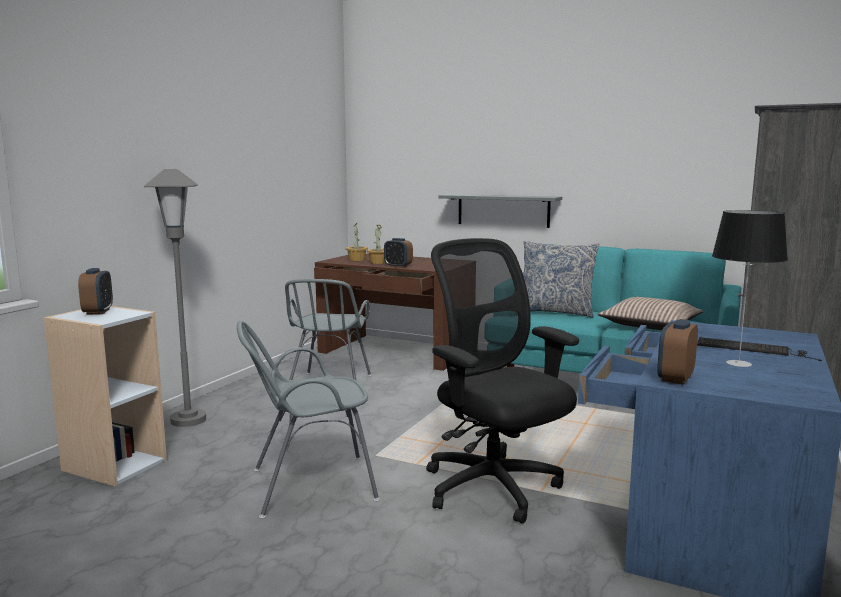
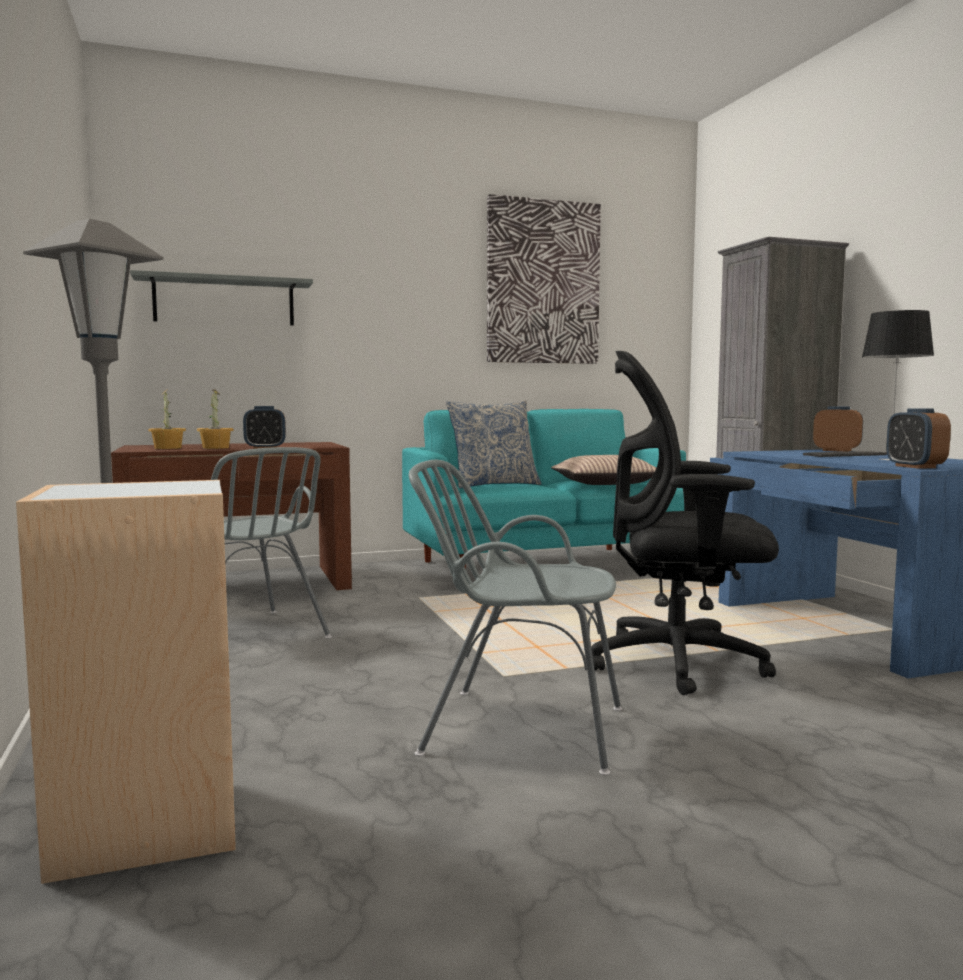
camera: 45 degrees left, 5 degrees down
(98, 312) = (107, 487): alarm clock -> alarm clock (837, 450)
(307, 485) = (515, 728): grey chair -> grey chair turned 75 degrees clockwise
(503, 210) = (364, 372): grey shelf -> grey shelf (224, 301)
(663, 131) = (543, 282): none -> picture

